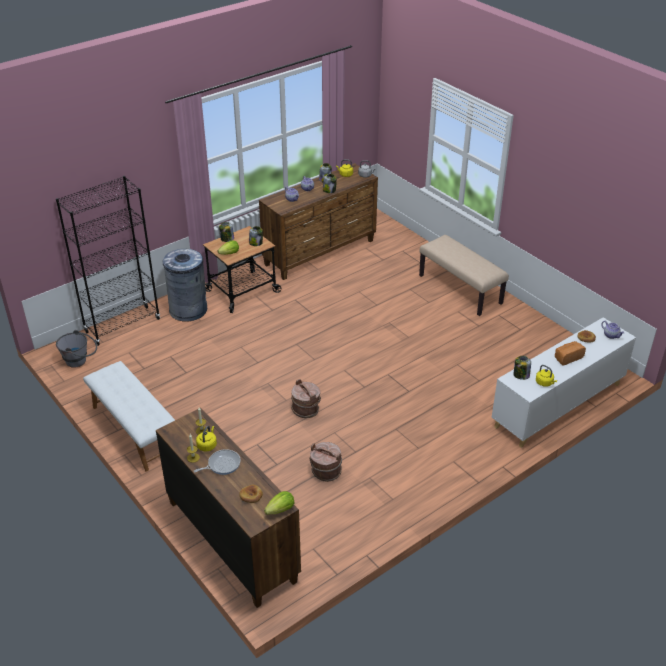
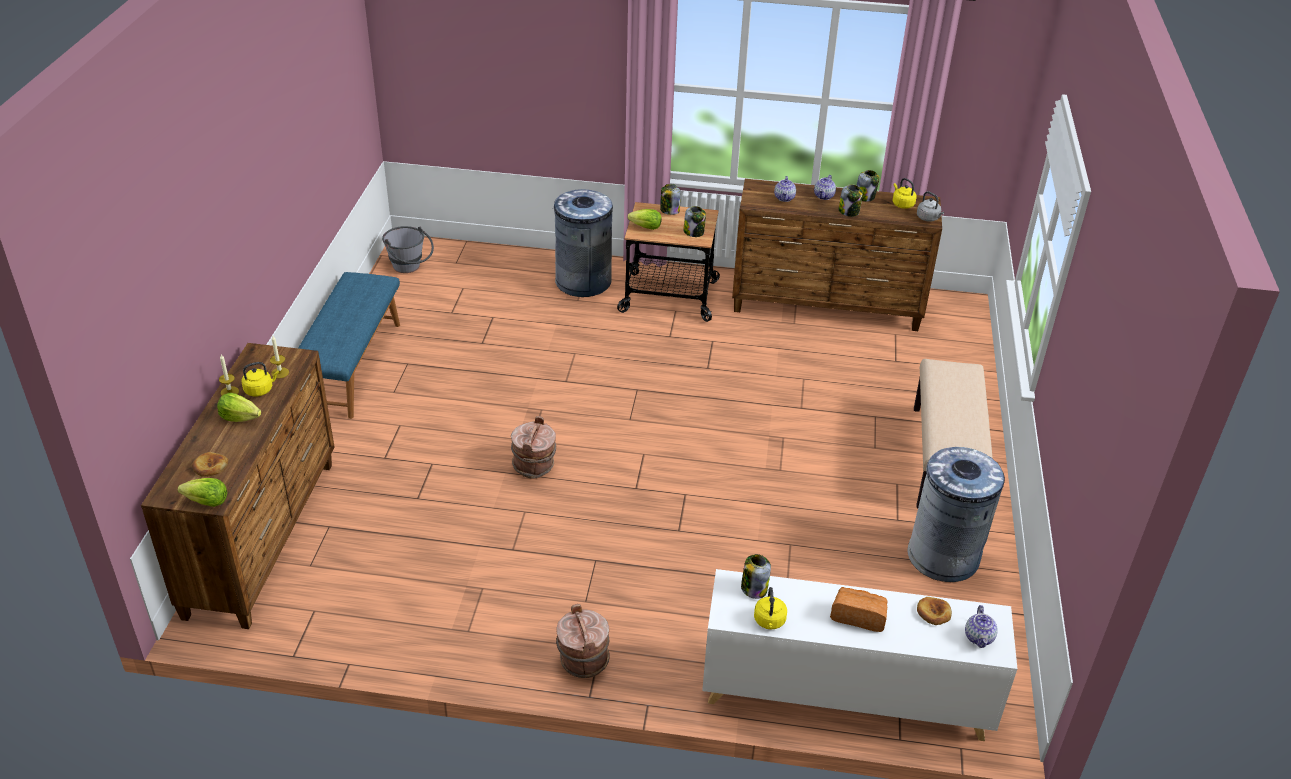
camera: 45 degrees right, 0 degrees up
(122, 325) = (498, 258): black bookcase -> none
(134, 430) = (351, 366): white bench -> blue bench
(222, 464) = (239, 418): frying pan -> lettuce
(326, 472) = (449, 545): brown bucket -> brown bucket (583, 660)
(514, 328) = (943, 556): none -> grey trash can

